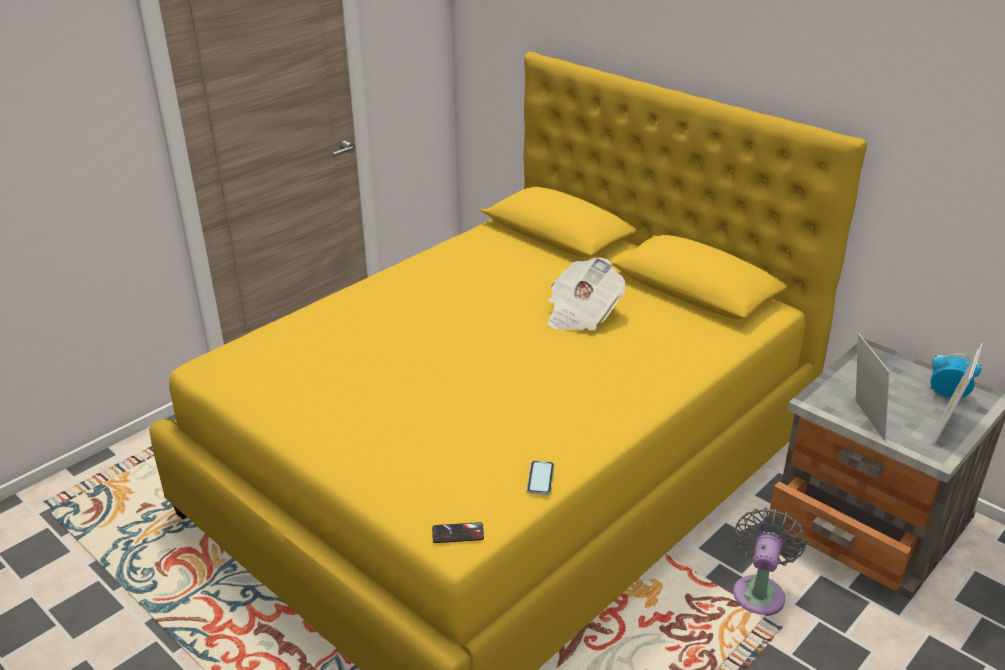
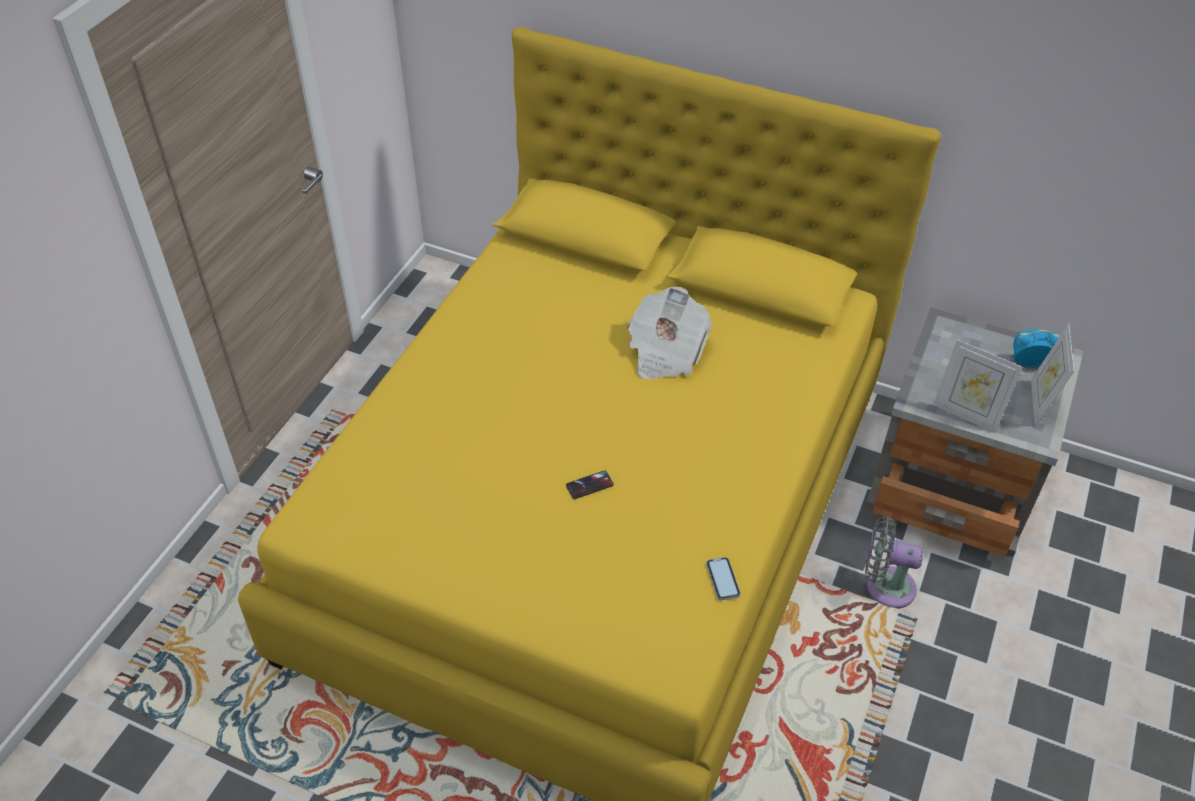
camera: 20 degrees left, 15 degrees up
(458, 533) = (677, 667): phone -> phone (589, 485)
(759, 591) = (885, 586): grey fan -> grey fan turned 75 degrees counterclockwise
(863, 420) = (966, 414): picture frame -> picture frame turned 150 degrees clockwise

